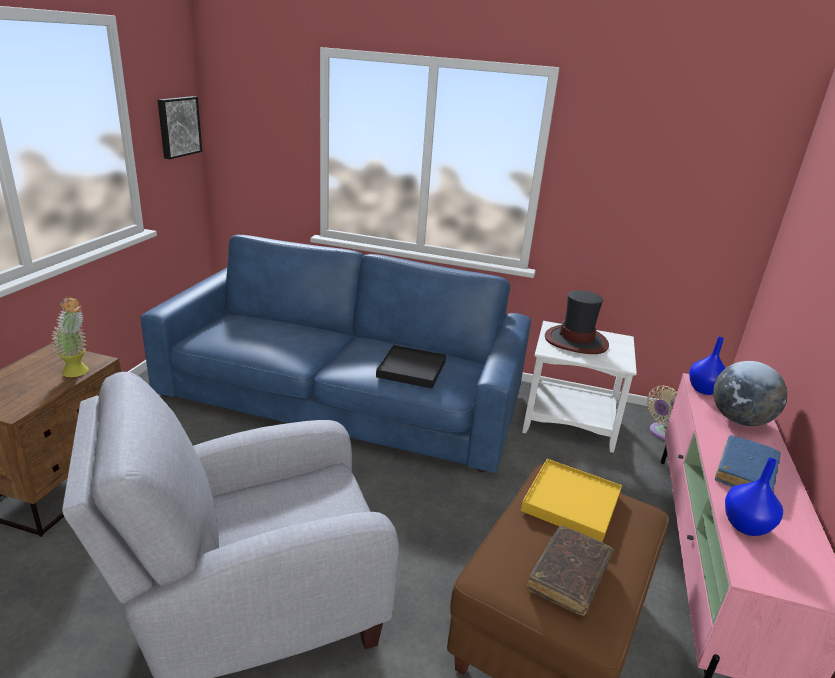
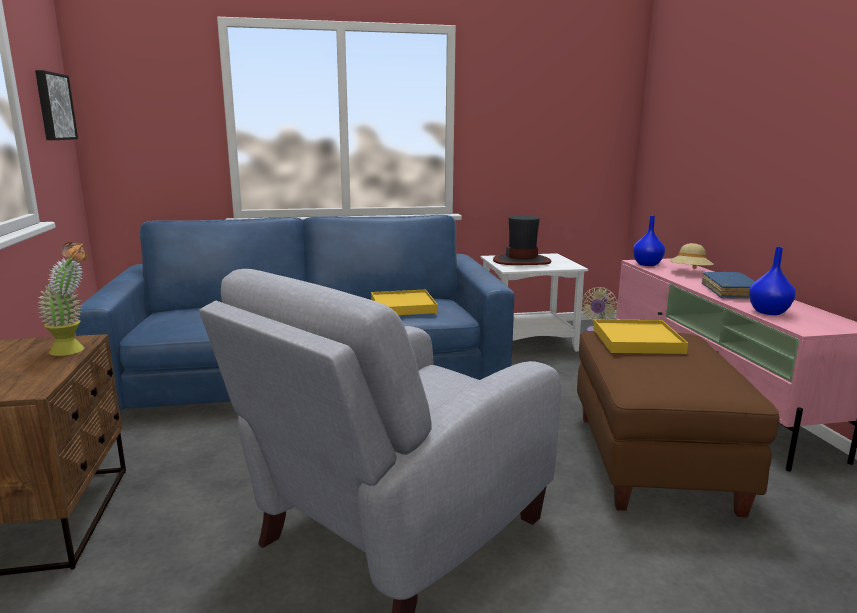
camera: 25 degrees left, 10 degrees down
(411, 369) = (403, 306): black tray -> yellow tray
(569, 576) = (691, 373): brown book -> none
(739, 420) = (690, 272): globe -> beige hat

